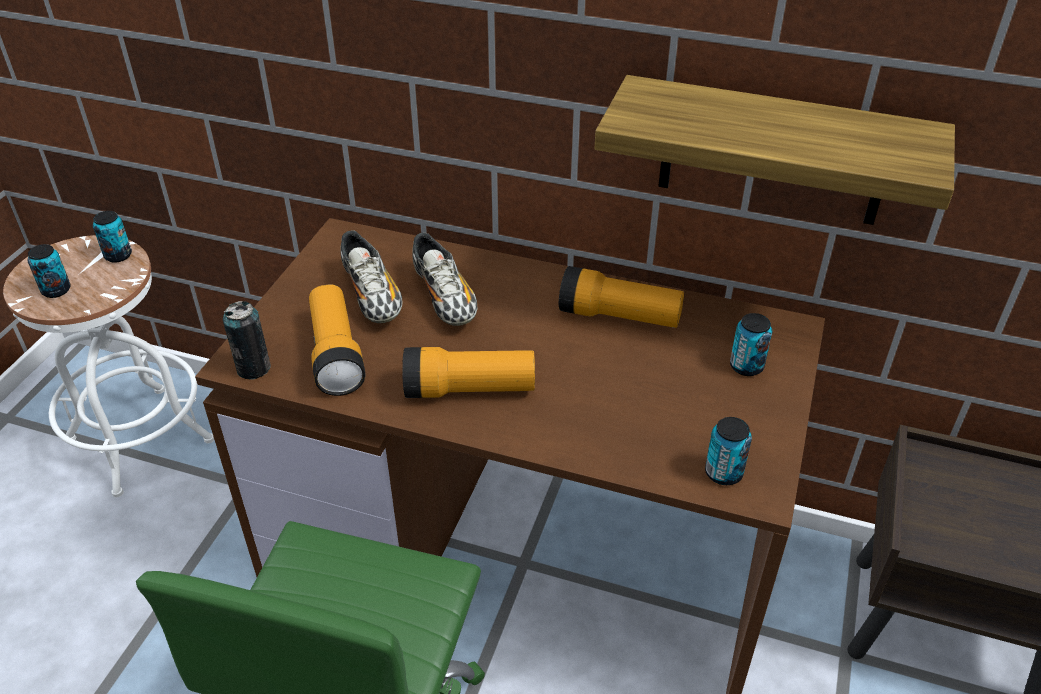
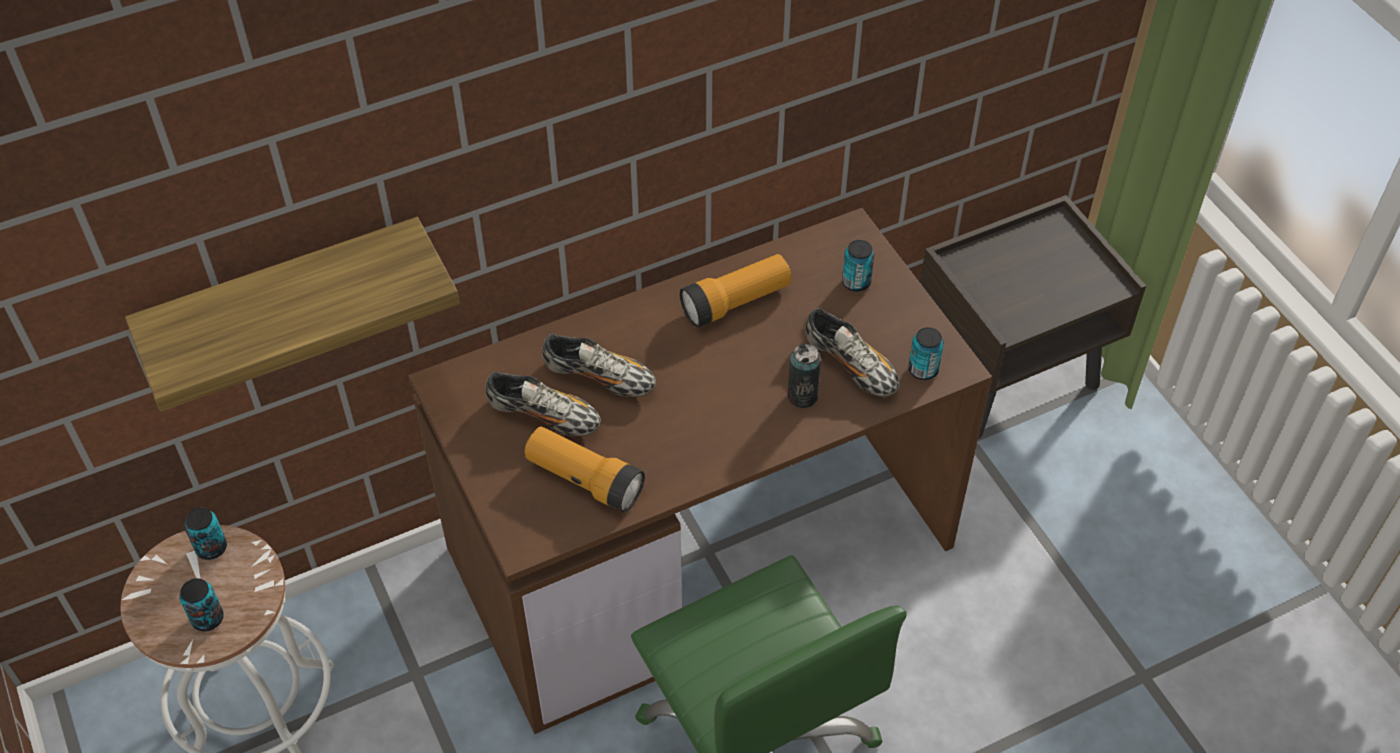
camera: 45 degrees left, 10 degrees up
(253, 368) = (541, 536): can -> can (802, 396)
(469, 389) = (709, 434): flashlight -> none
(657, 423) = (851, 366): none -> shoe
(773, 152) = (800, 114): shelf -> shelf (286, 302)

